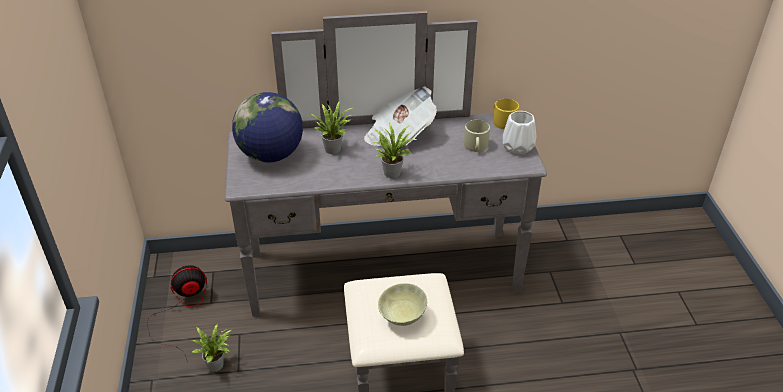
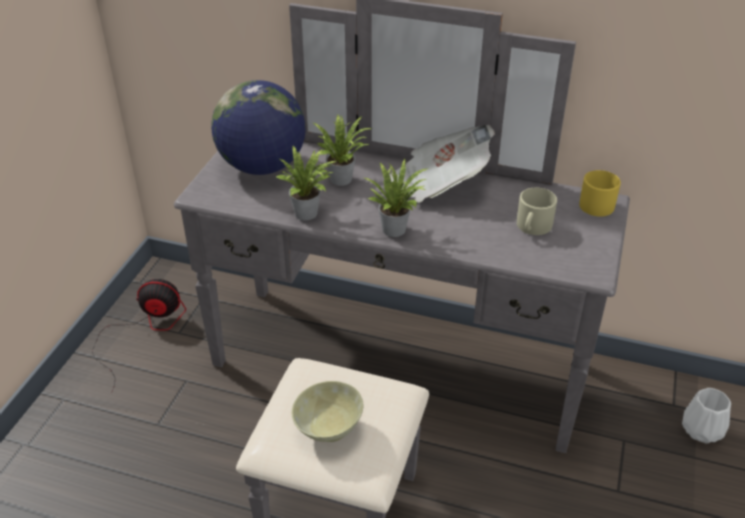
camera: 25 degrees right, 0 degrees up
(217, 365) = (140, 409): potted plant -> potted plant (309, 214)
(517, 147) = (592, 244): white vase -> white vase (700, 430)

